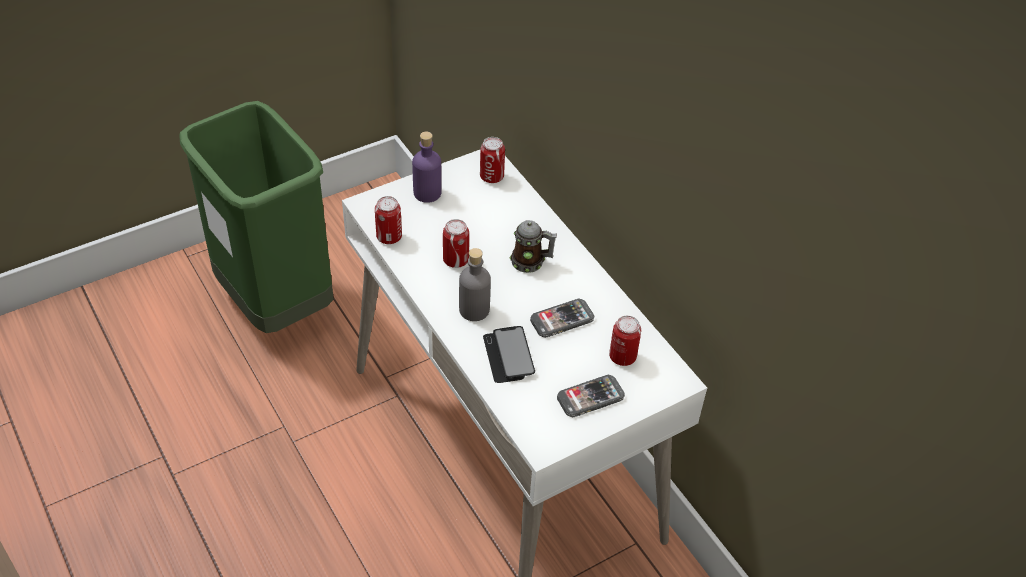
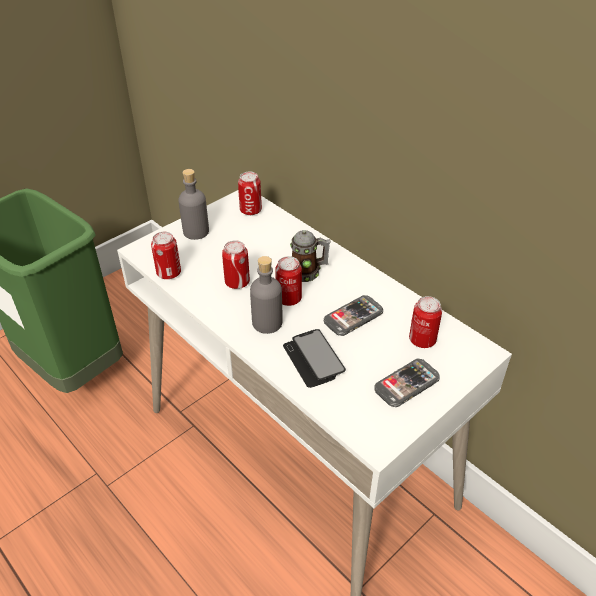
camera: 10 degrees left, 5 degrees down
(427, 193) = (196, 231): purple bottle -> grey bottle
(503, 288) = (288, 299): none -> can

